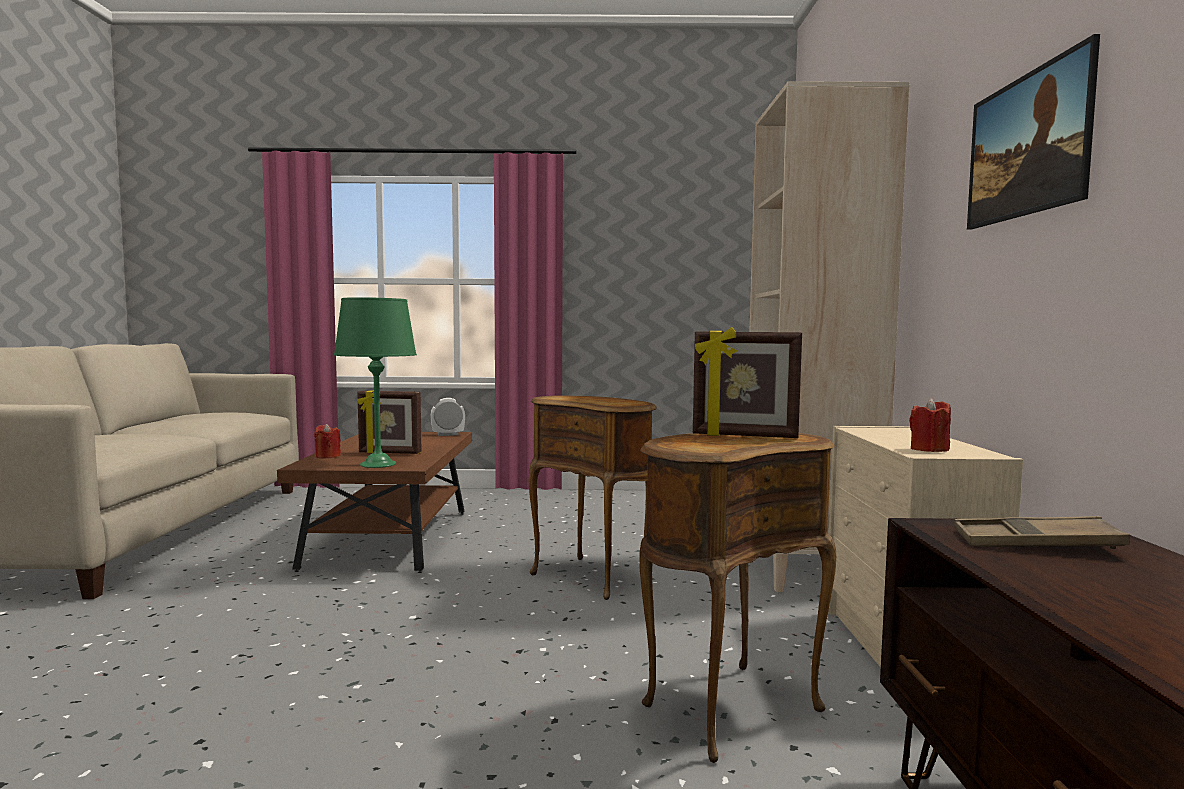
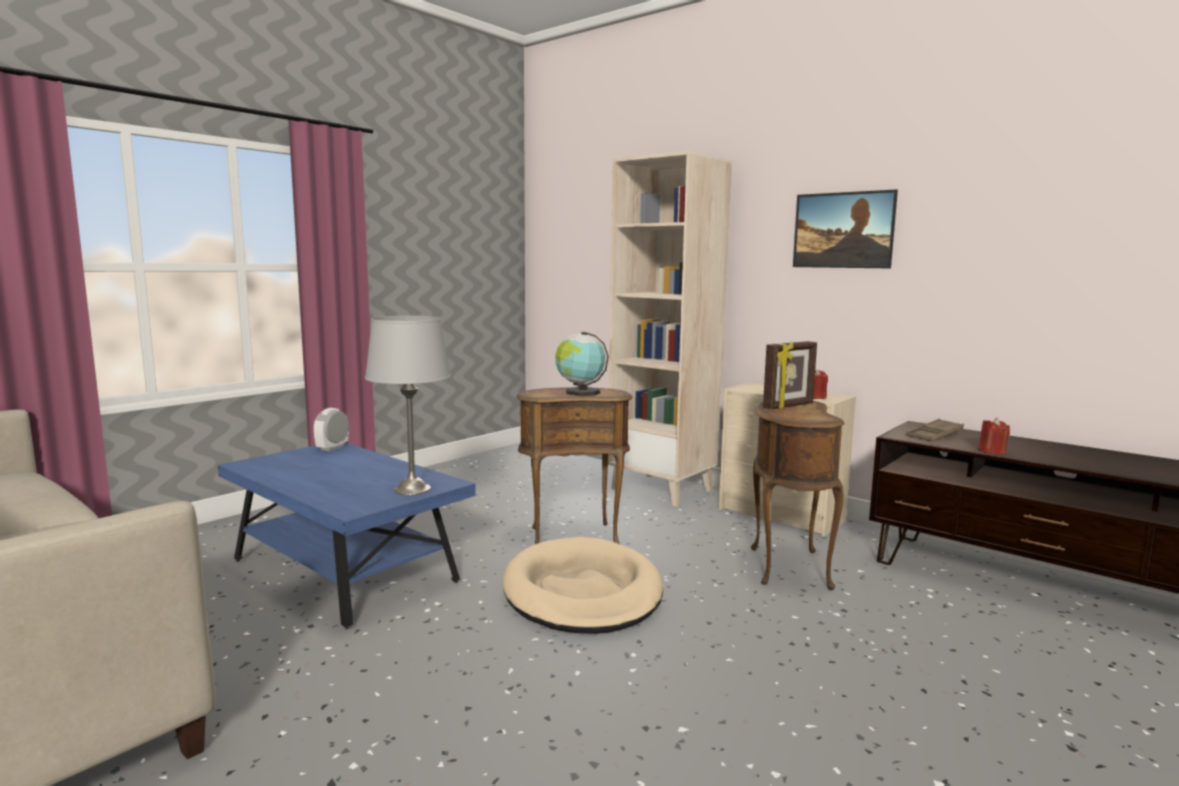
camera: 50 degrees left, 5 degrees up
(327, 456) = (326, 496): red candle -> red candle (992, 451)
(377, 464) = (412, 489): green table lamp -> grey table lamp
(389, 453) = (370, 478): picture frame -> none
(391, 539) = (345, 571): brown coffee table -> blue coffee table
(468, 620) = (582, 592): none -> beige dog bed
(596, 400) = (580, 393): none -> globe

